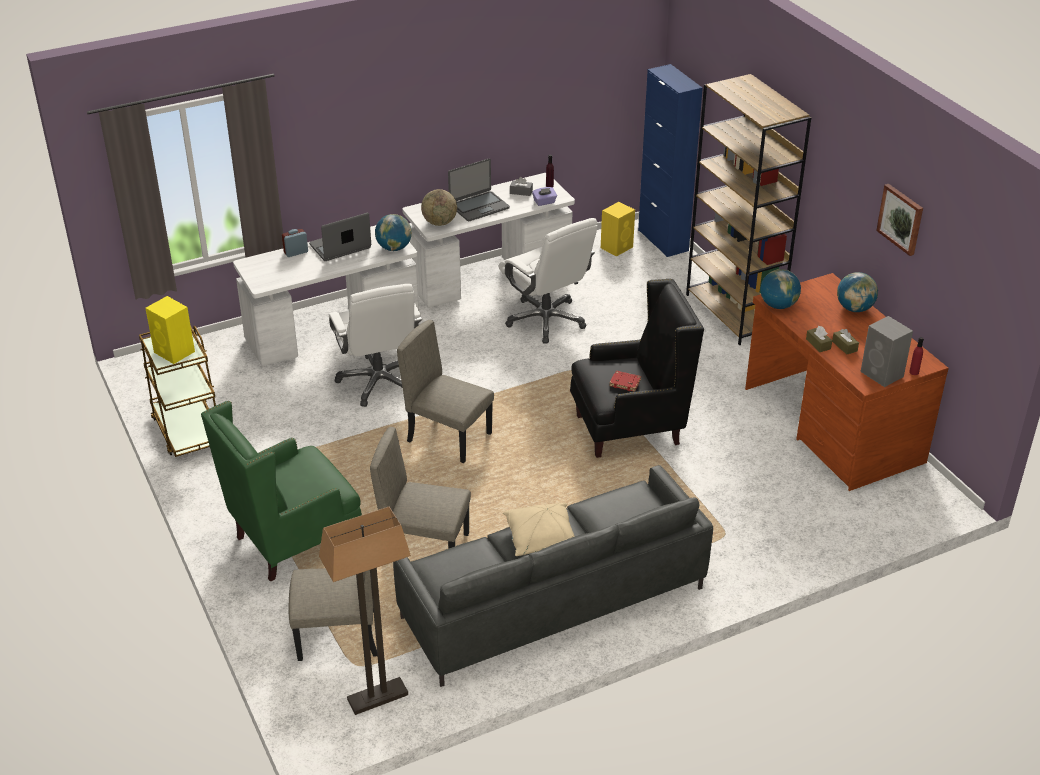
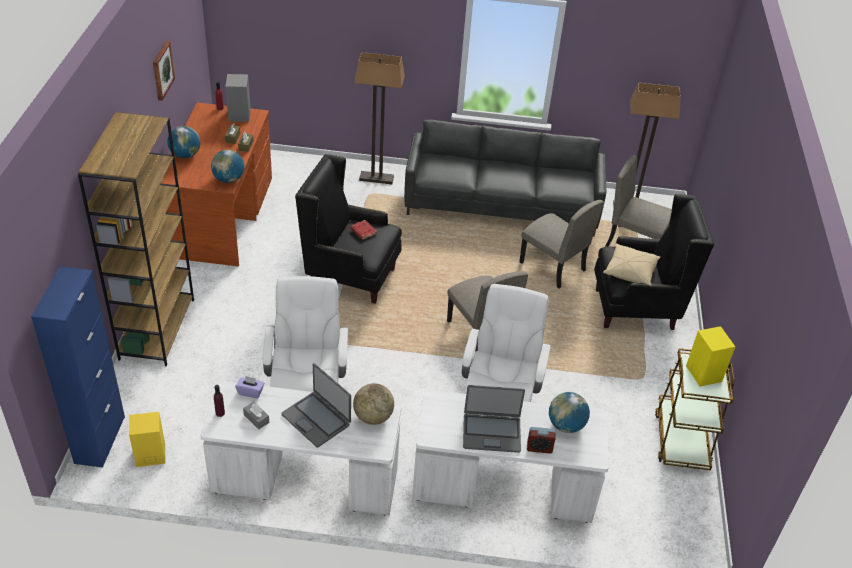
camera: 150 degrees left, 5 degrees up
(294, 541) = (636, 309): green armchair -> black armchair
(394, 248) = (442, 405): globe -> globe (566, 425)
(479, 207) = (316, 419): laptop -> laptop turned 135 degrees counterclockwise
(541, 538) = (508, 176): beige pillow -> beige pillow (630, 271)
(743, 561) = (377, 178): none -> floor lamp

